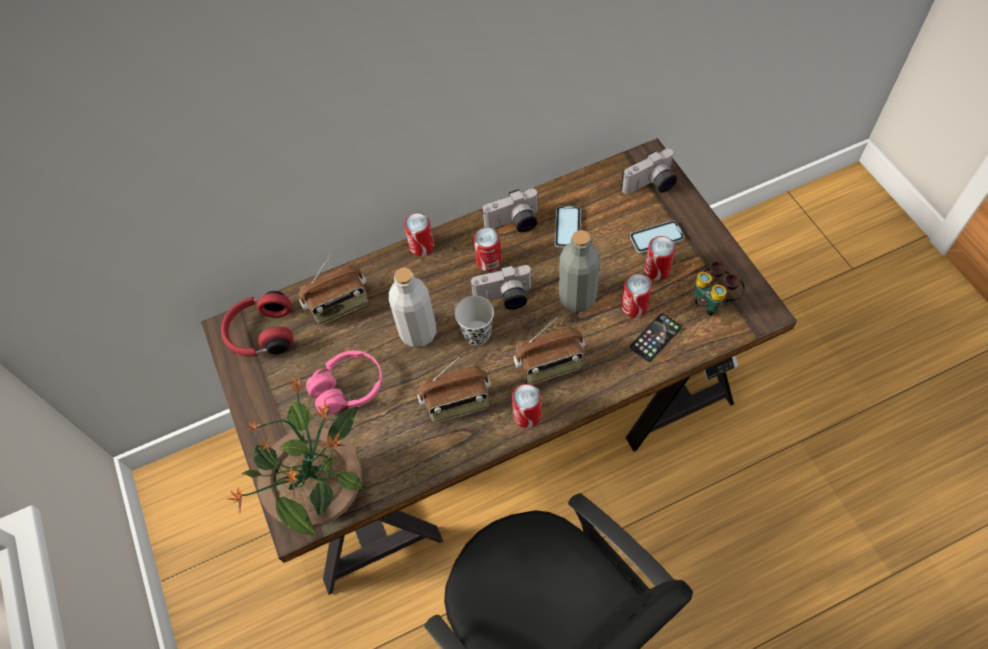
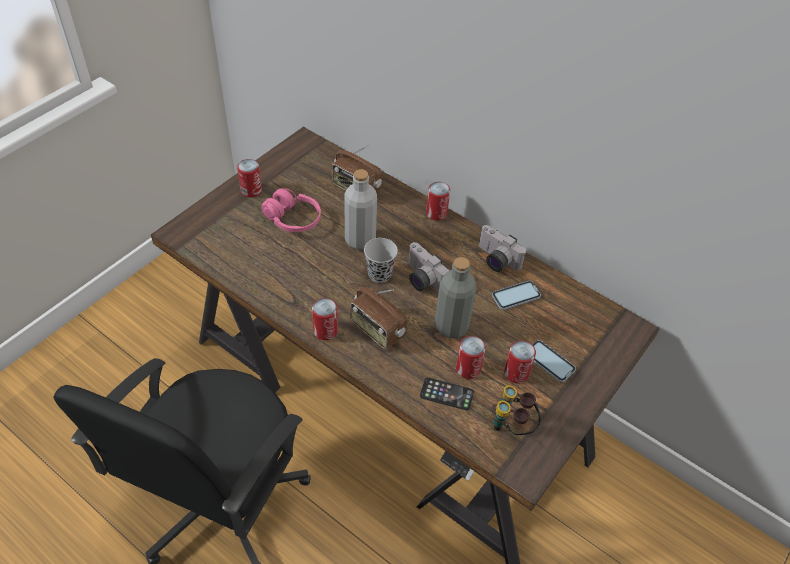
camera: 55 degrees right, 10 degrees down
(261, 333) = (310, 158): red headphones -> none
(324, 493) = (207, 238): potted plant -> none
(457, 404) = (312, 285): radio -> none
(489, 261) = (450, 257): can -> can (251, 190)
(651, 185) = (602, 339): camera -> none

